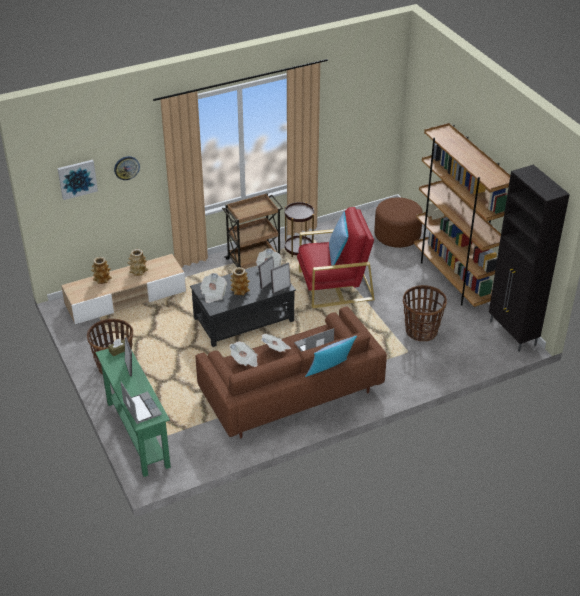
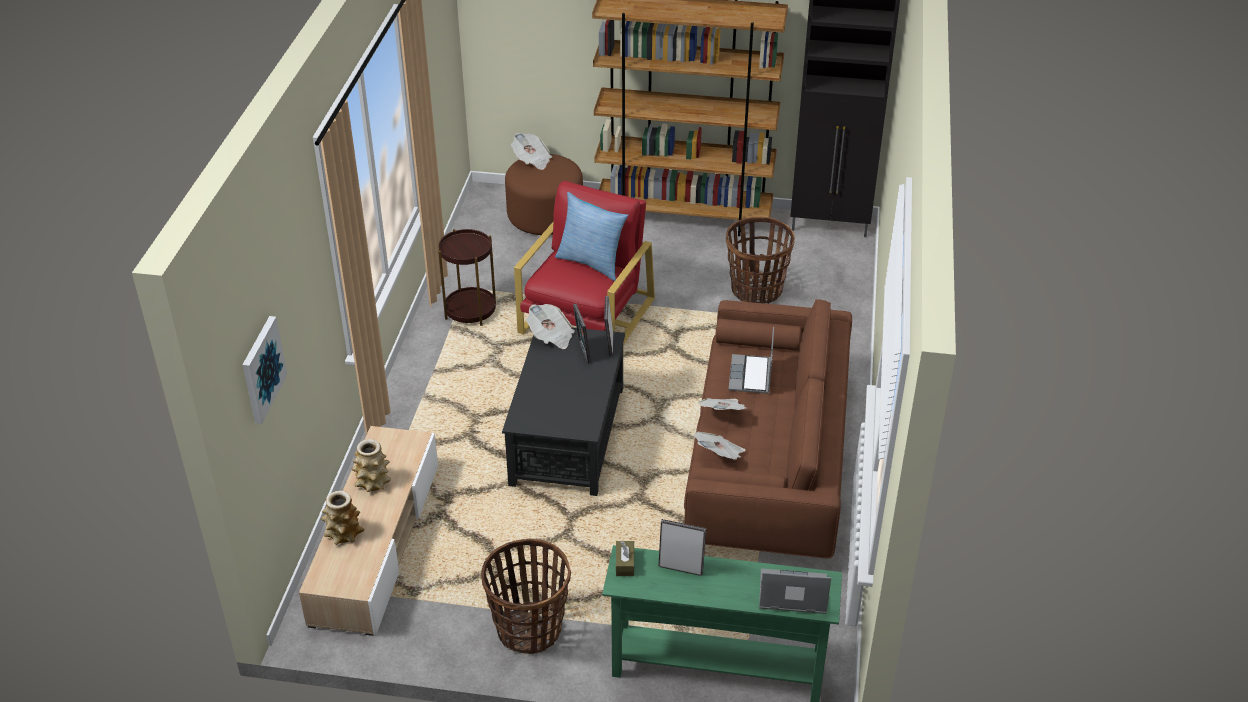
camera: 55 degrees left, 0 degrees up
(126, 167) = (298, 304): wall clock -> none
(213, 294) = (550, 415): newspaper -> newspaper (532, 160)
(240, 290) = (571, 385): vase -> none
(254, 260) = (444, 364): brown cart -> none
(330, 373) = (849, 377): pillow -> none

